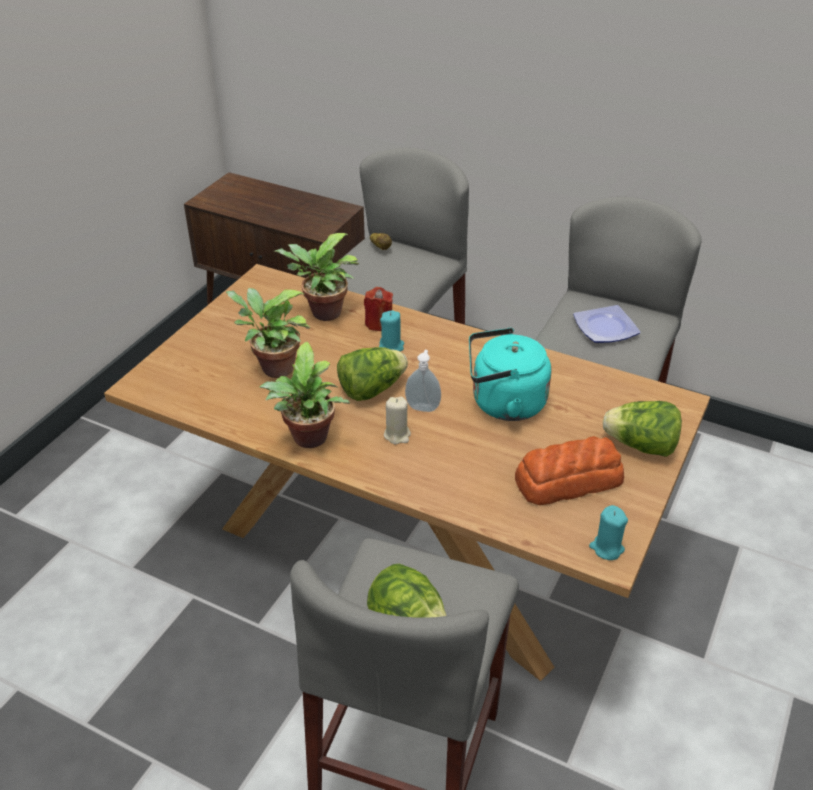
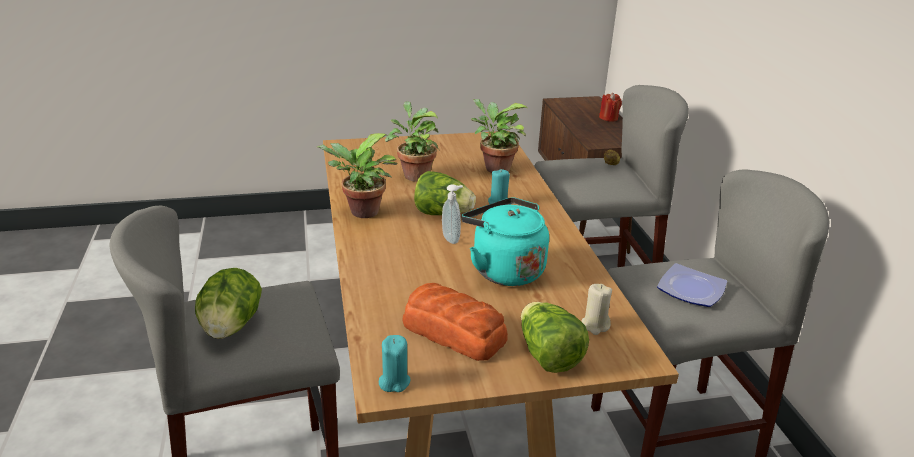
camera: 50 degrees right, 10 degrees down
(378, 323) = (517, 189): red candle -> red candle (608, 118)
(397, 435) = (408, 240): beige candle -> beige candle (595, 325)

